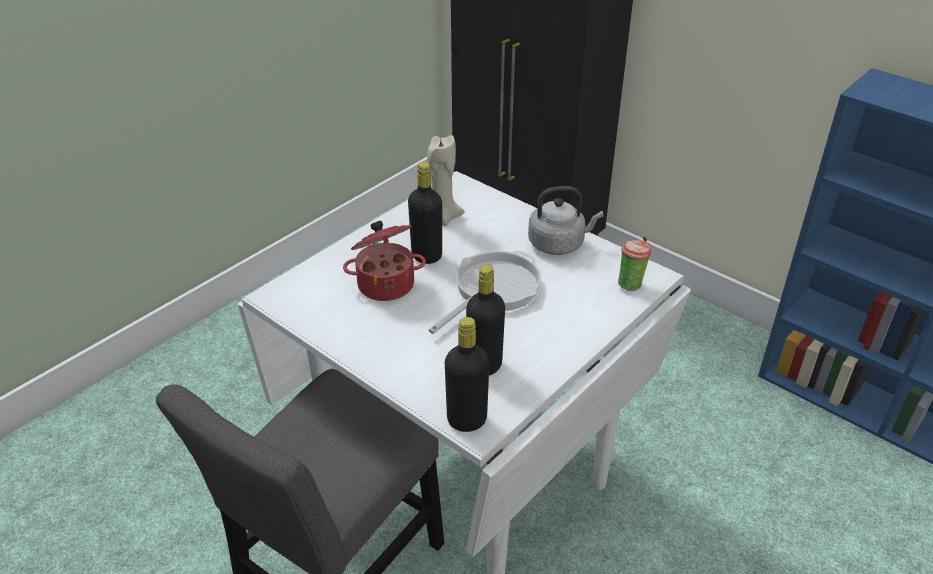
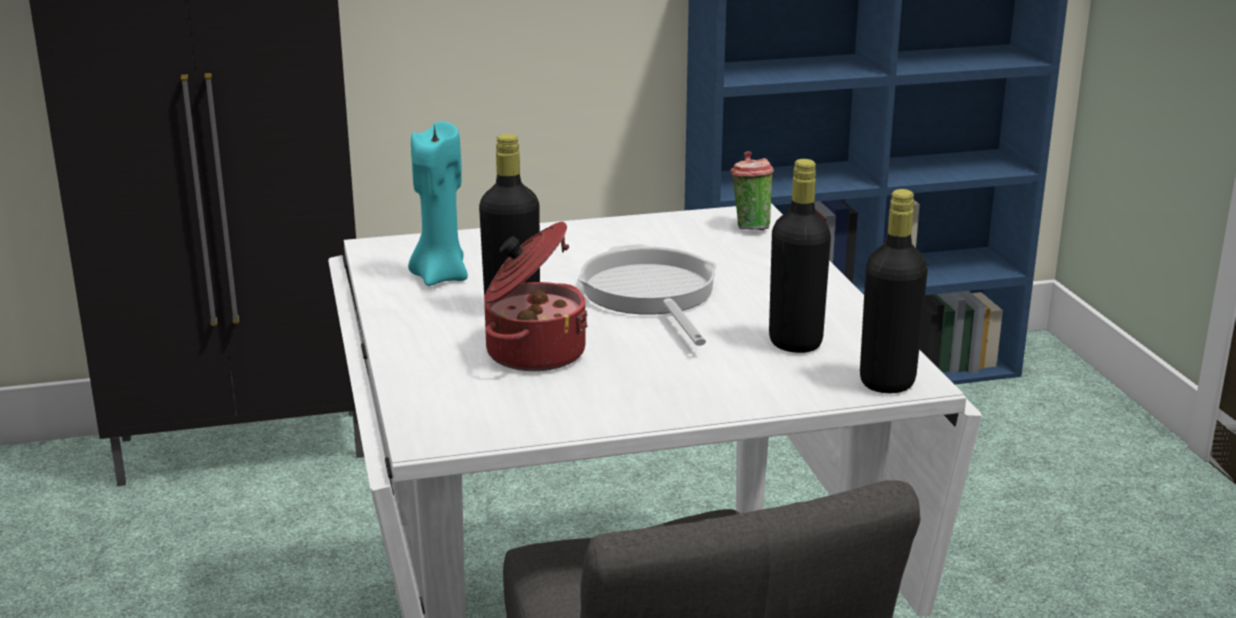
camera: 55 degrees left, 15 degrees down
(442, 217) = (440, 277): beige candle -> turquoise candle
(559, 244) = (616, 235): grey kettle -> none

